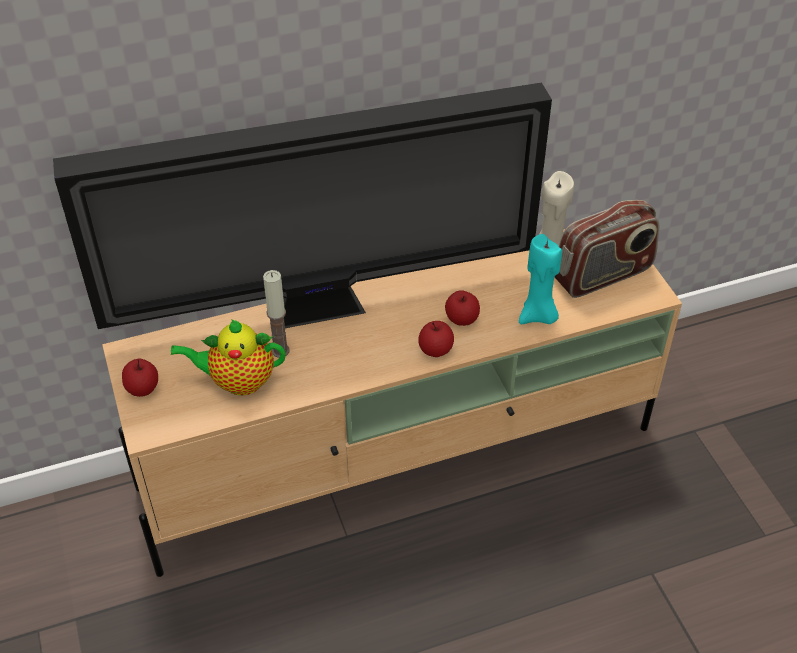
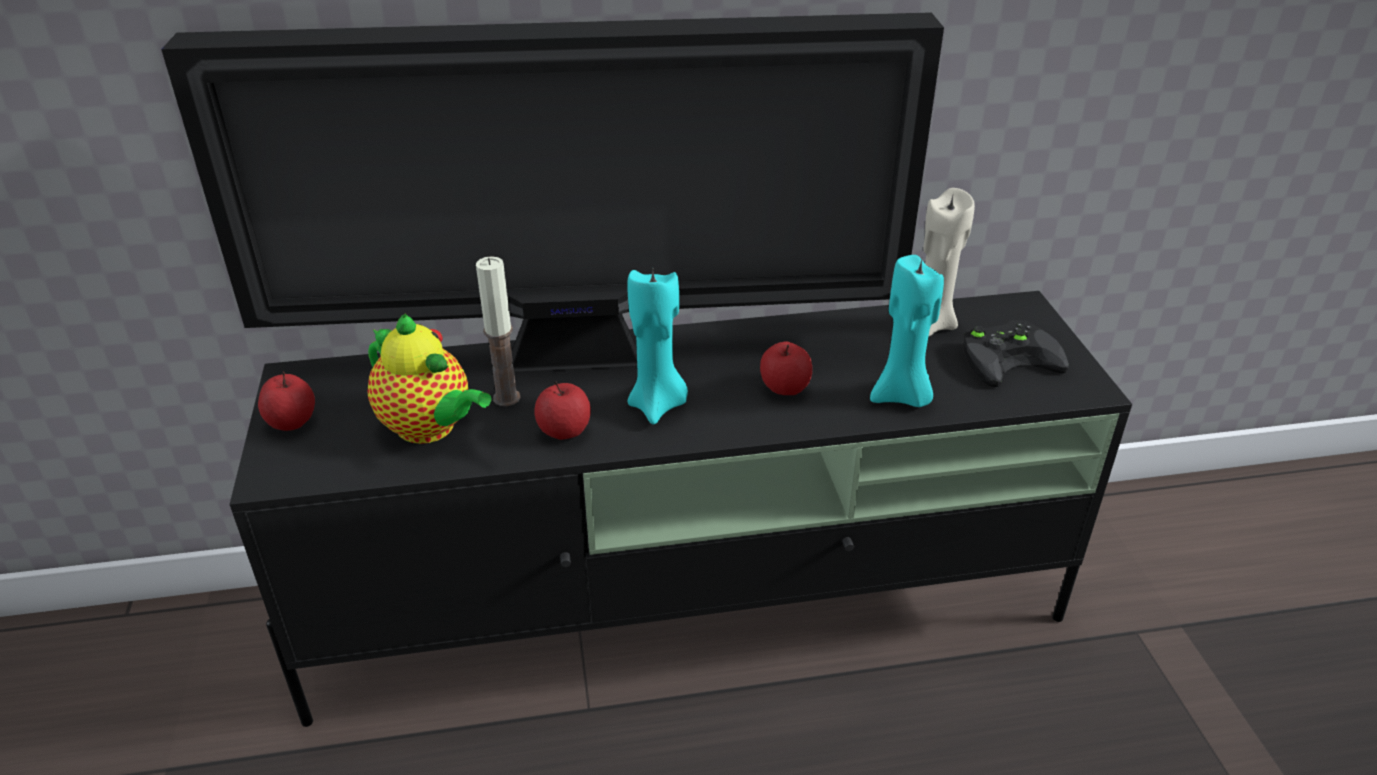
camera: 10 degrees right, 10 degrees down
(238, 381) = (430, 428): teapot -> teapot turned 150 degrees counterclockwise
(382, 343) = (658, 405): none -> turquoise candle
(400, 457) = (692, 610): beige tv stand -> black tv stand
(435, 350) = (735, 422): apple -> apple (564, 430)
(603, 275) = (1010, 356): radio -> black game controller

